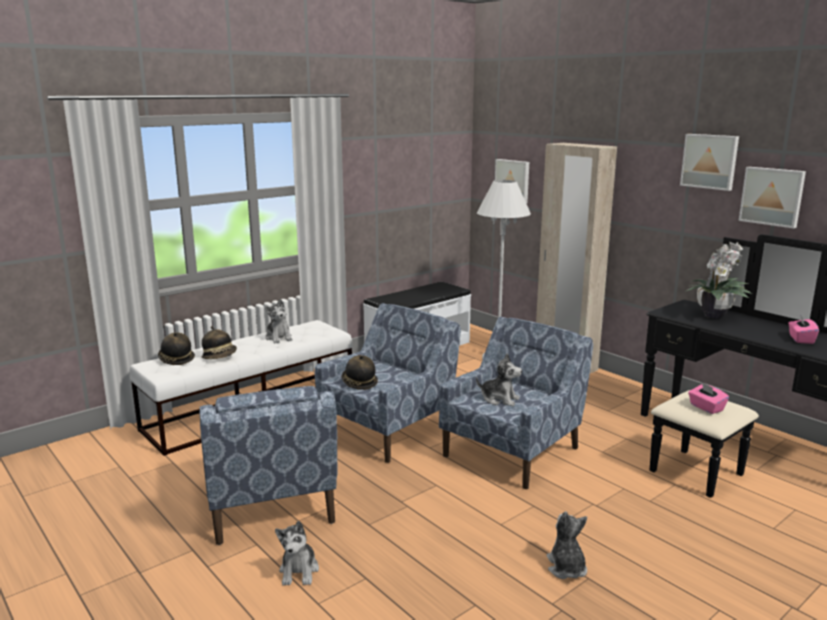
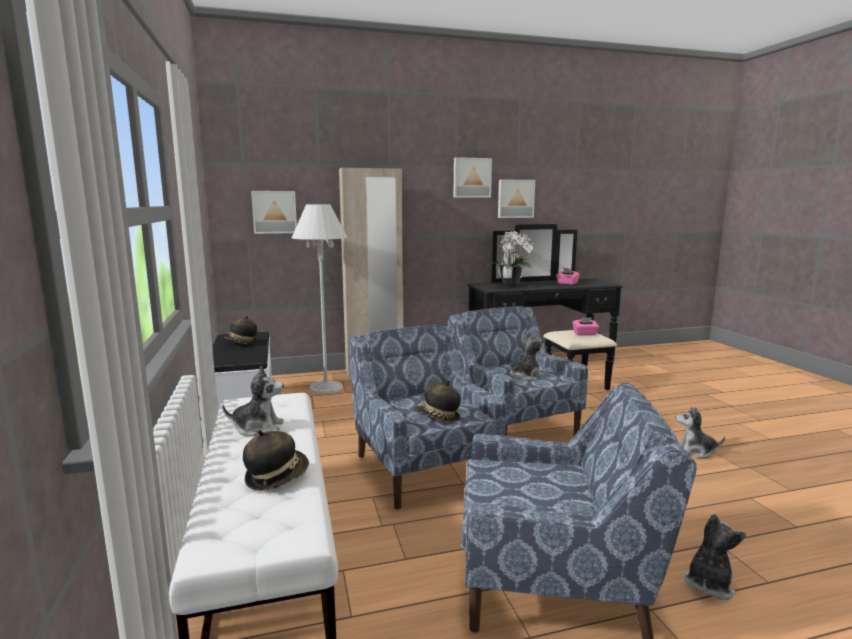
camera: 65 degrees left, 5 degrees down
(176, 359) = (232, 518): hat -> hat (241, 343)
(299, 571) = (708, 584): plush toy -> plush toy turned 75 degrees counterclockwise

